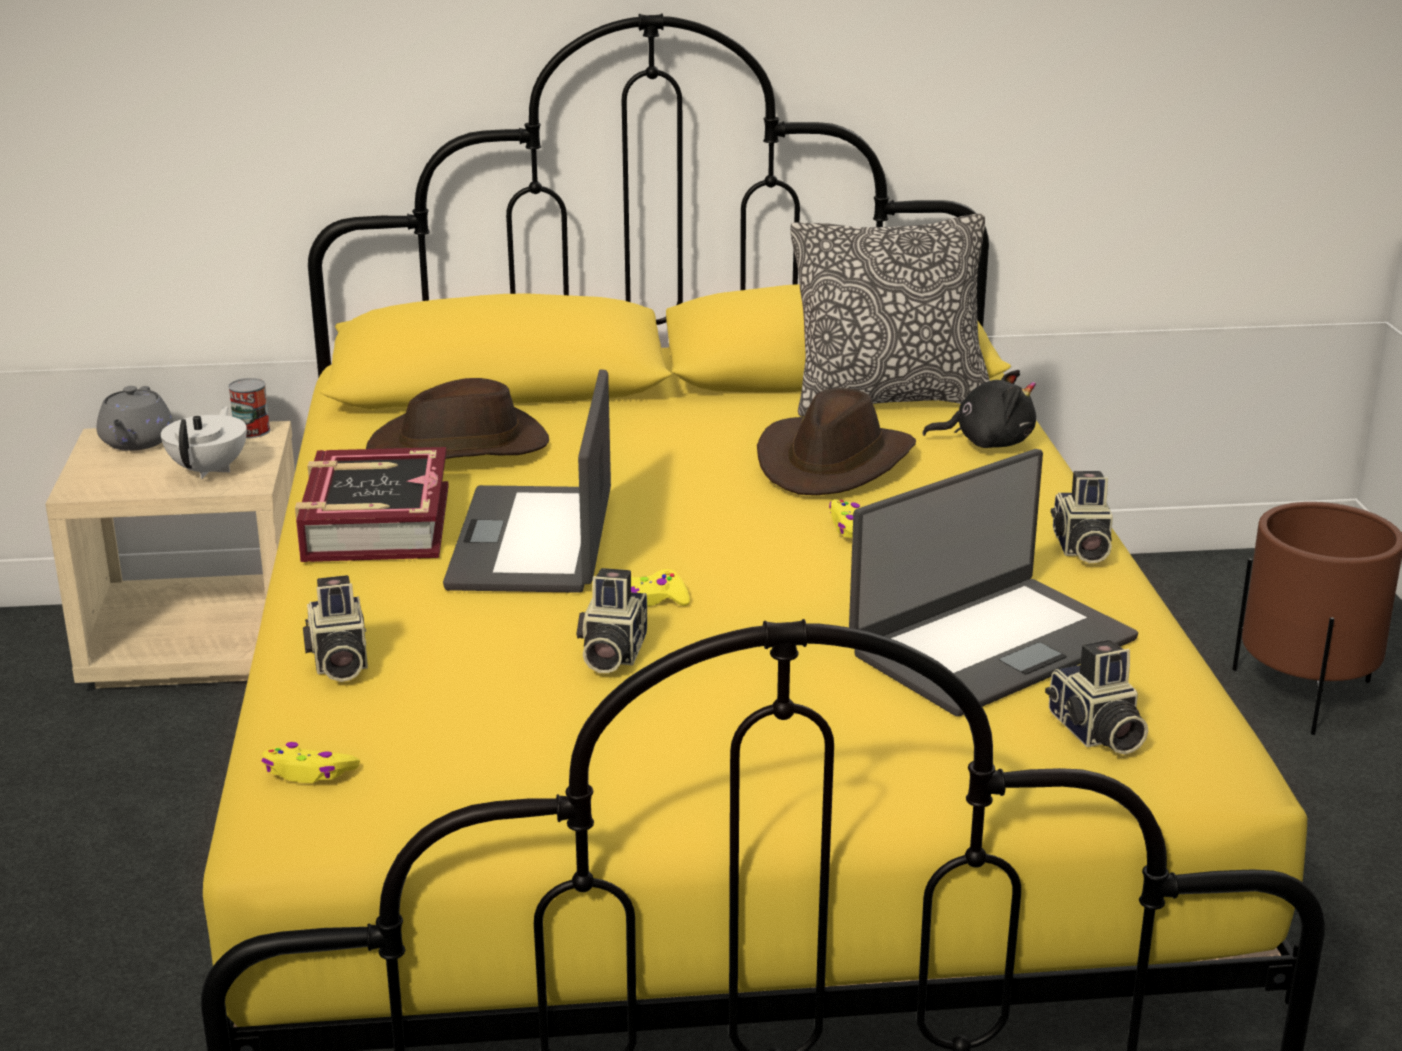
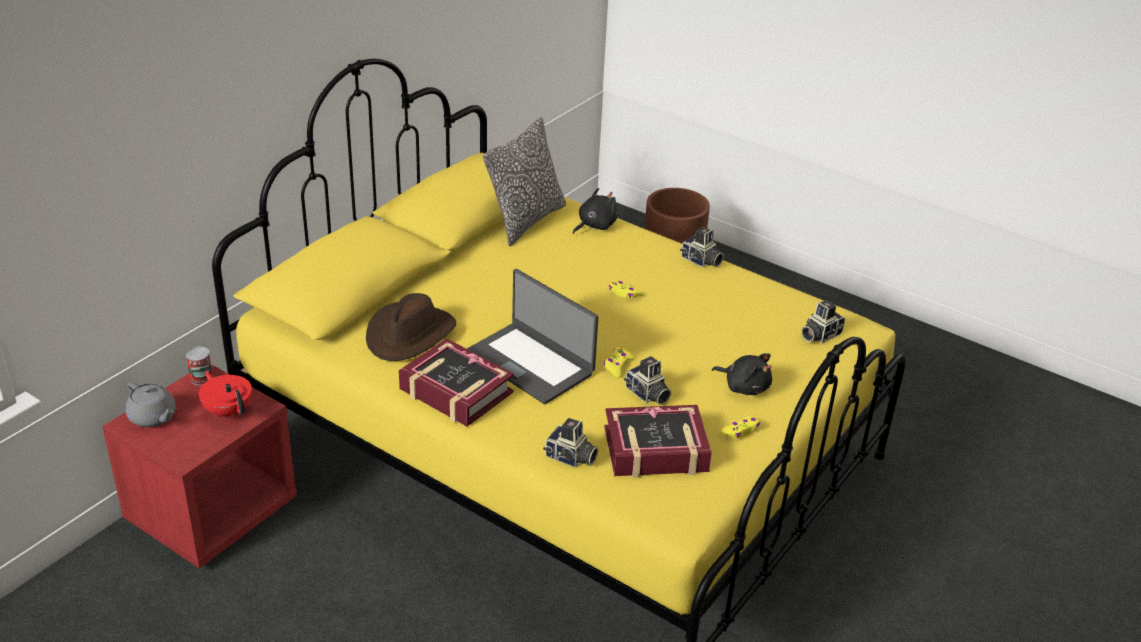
camera: 50 degrees left, 10 degrees up
(200, 645) = (212, 512): beige nightstand -> red nightstand
(210, 470) = (228, 410): white teapot -> red teapot
(308, 773) = (649, 504): yellow game controller -> yellow game controller (740, 431)
(466, 720) = (655, 450): none -> book
(789, 726) = (744, 386): none -> black plush toy
(834, 463) = (562, 264): brown hat -> none
(990, 645) = (742, 318): laptop -> none
(1095, 733) = (819, 335): camera -> camera turned 120 degrees clockwise

